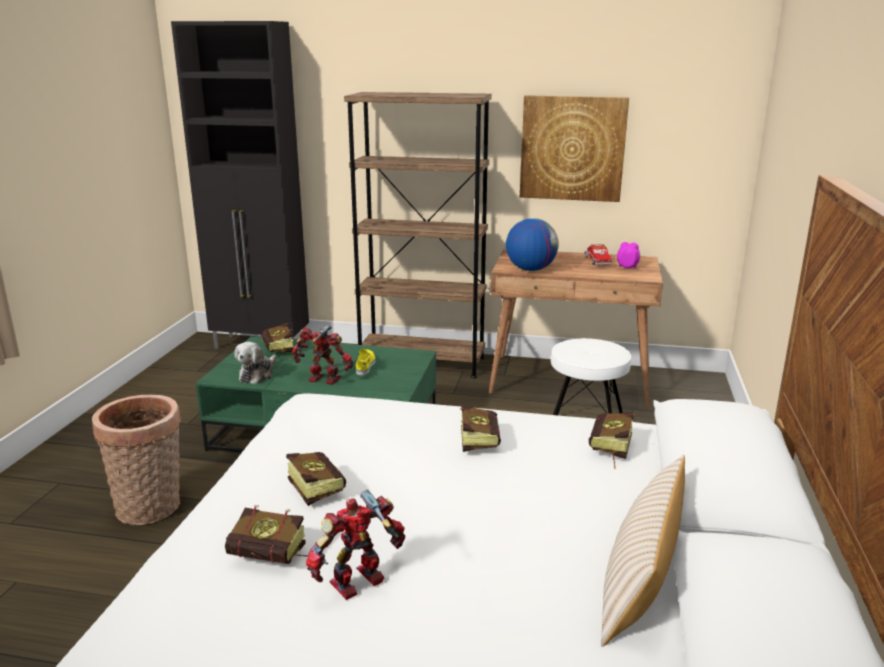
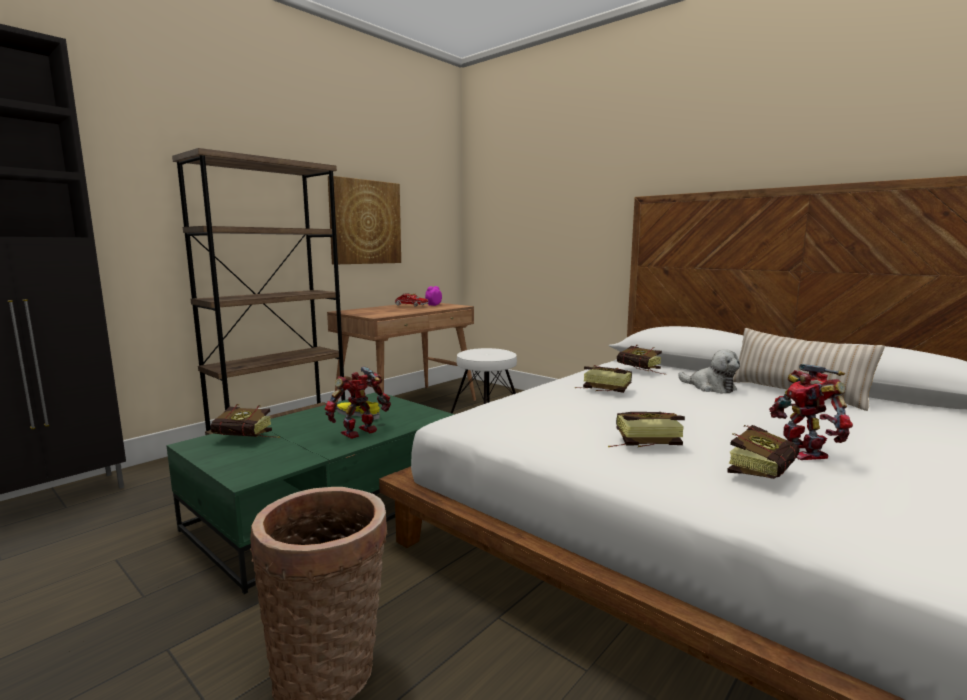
camera: 60 degrees left, 10 degrees down
(257, 374) = (286, 457): plush toy -> plush toy (710, 387)
(530, 269) = (391, 314): globe -> none

